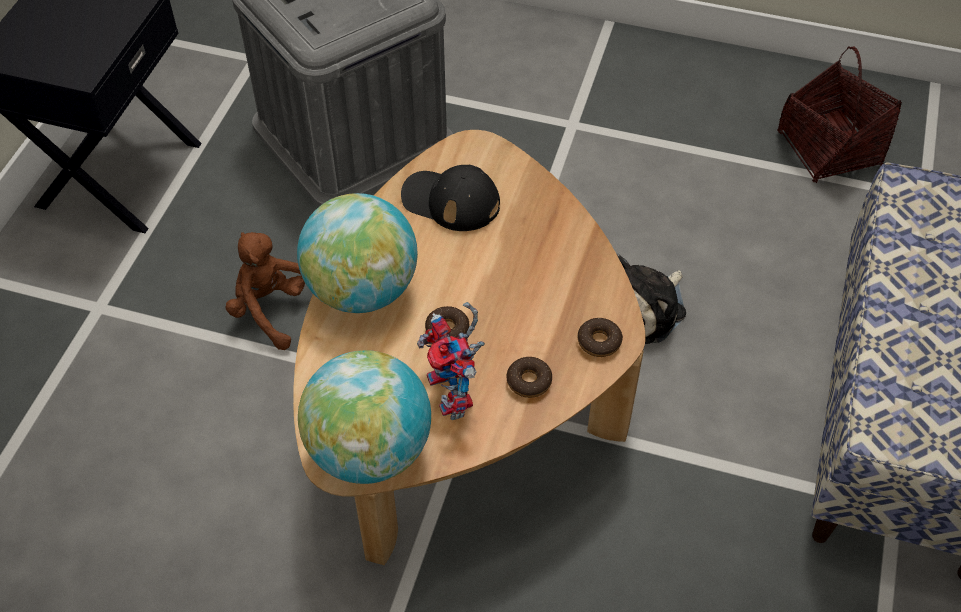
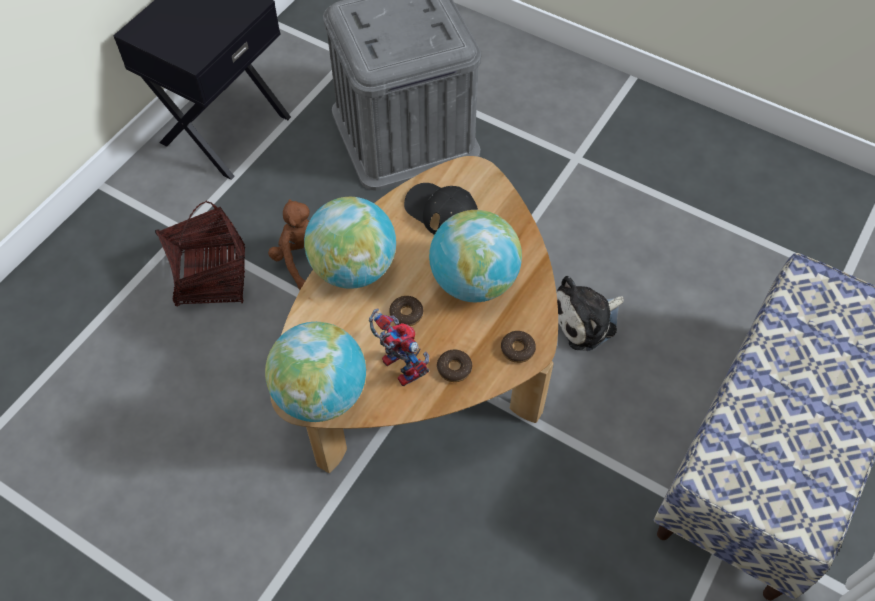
camera: 15 degrees right, 5 degrees up
(456, 394) = (397, 366): toy robot -> toy robot turned 150 degrees clockwise
(518, 274) = (473, 282): none -> globe
(828, 149) = (778, 221): basket -> basket (211, 278)

